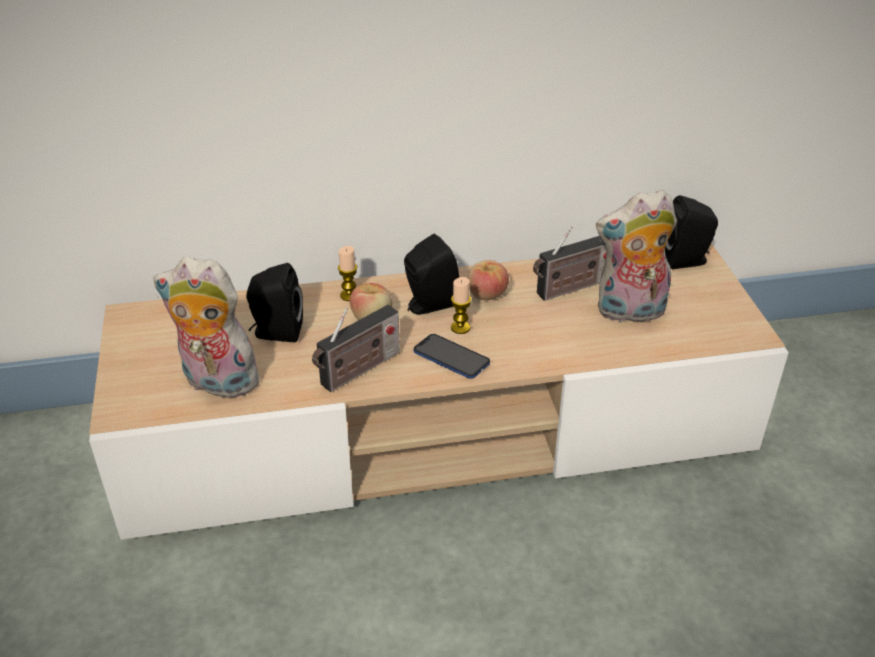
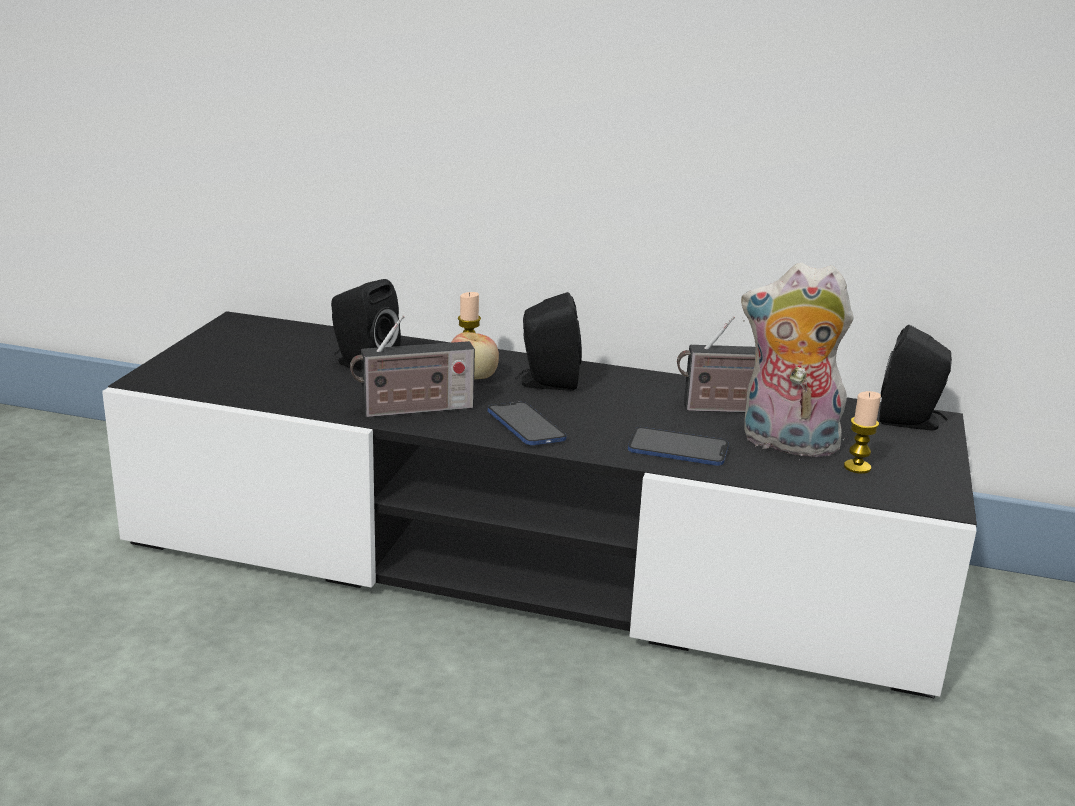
camera: 25 degrees right, 15 degrees down
(216, 383) = (262, 383): plush toy -> none
(437, 431) = (530, 558): beige tv stand -> black tv stand
(460, 327) = (563, 407): candle -> candle (857, 467)
(486, 295) = (622, 391): apple -> none
(568, 343) = (678, 449): none -> phone

